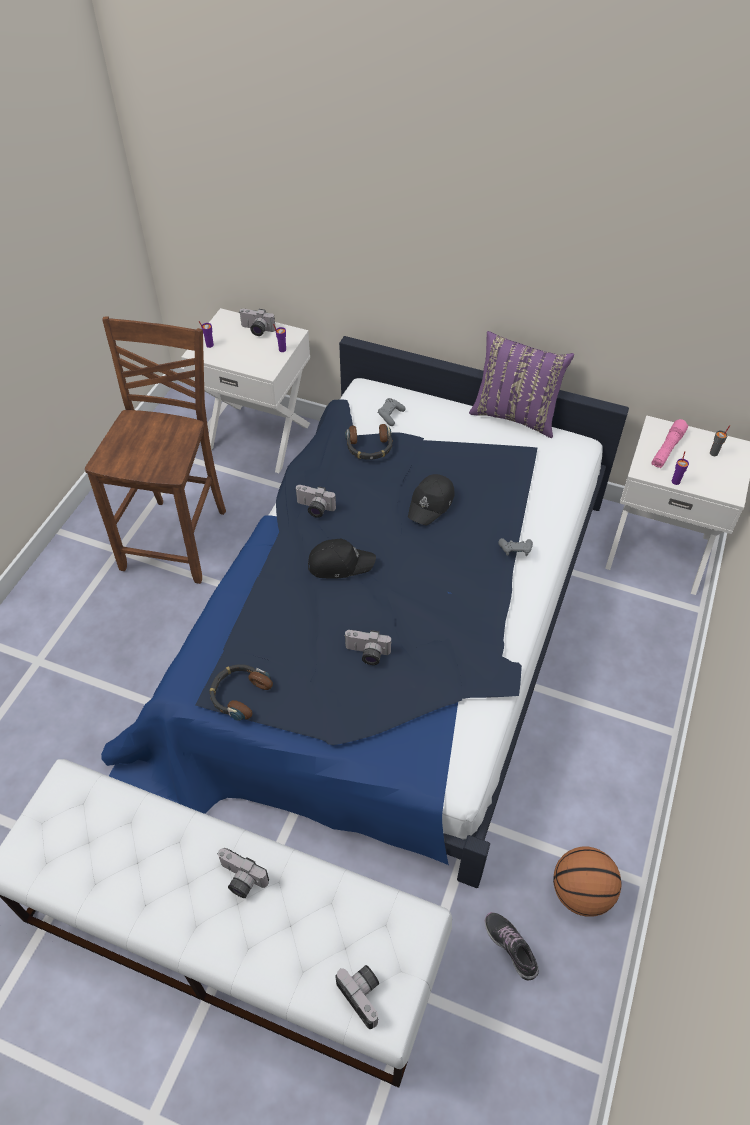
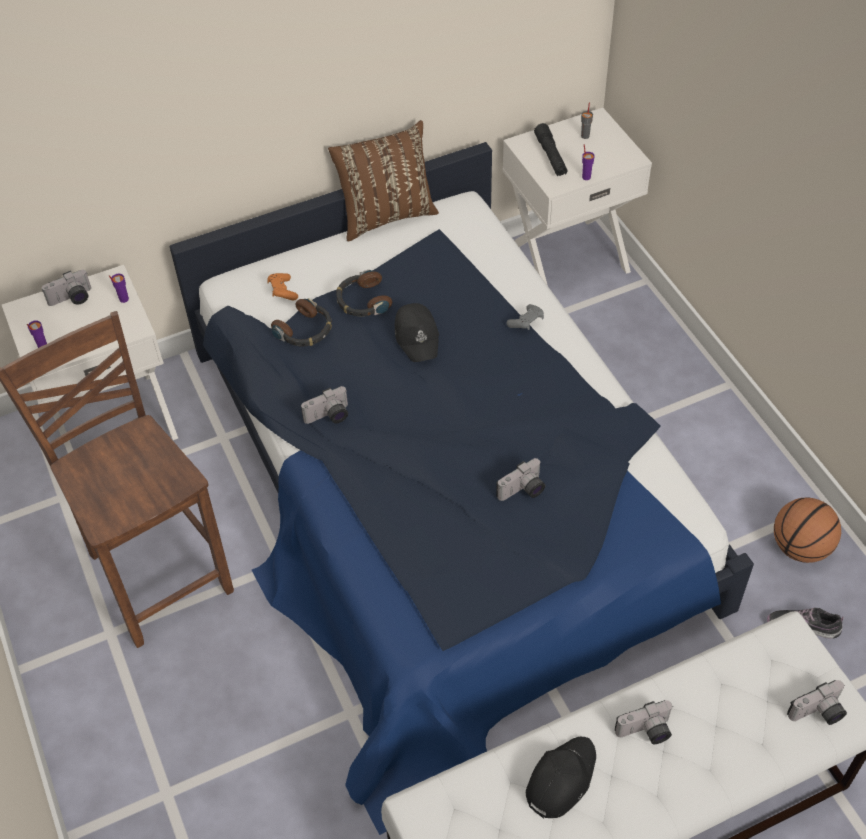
camera: 45 degrees left, 0 degrees up
(239, 694) = (466, 610): headphones -> headphones (362, 301)
(340, 563) = (410, 442): black cap -> black cap (560, 779)
(364, 995) = (818, 714): camera -> camera turned 150 degrees clockwise
(390, 415) = (282, 291): grey game controller -> orange game controller
(515, 415) = (386, 216): purple pillow -> brown pillow
(667, 449) = (550, 156): pink flashlight -> black flashlight

